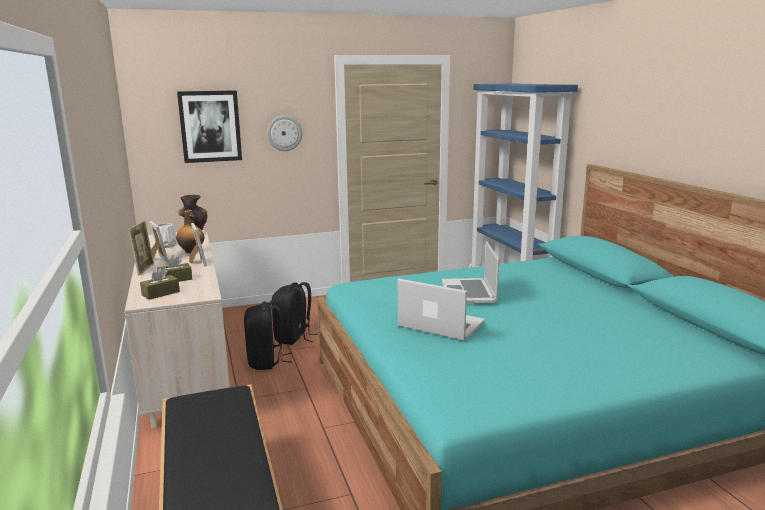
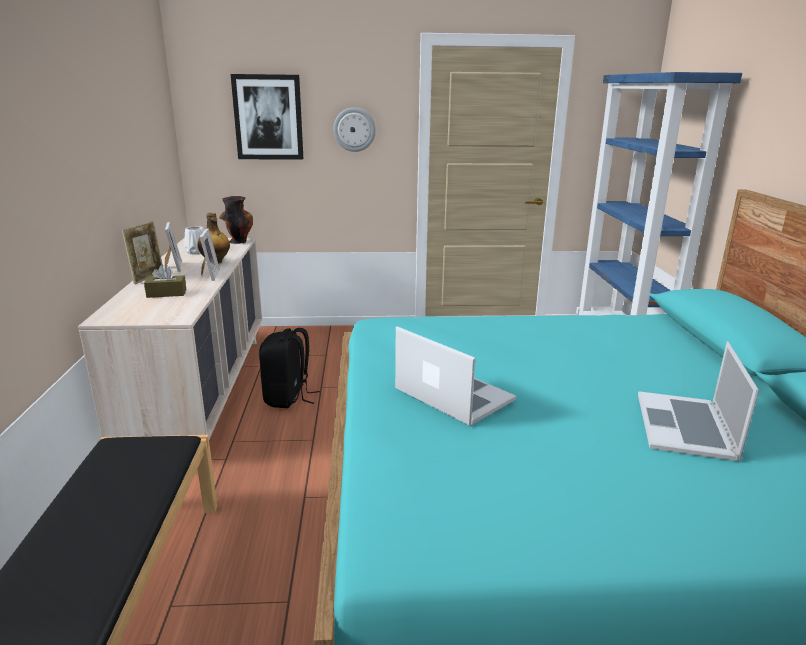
camera: 15 degrees right, 5 degrees up
(160, 293) = (134, 309): brown tissue box -> none
(294, 338) = (333, 373): black backpack -> none
(469, 291) = (519, 351): laptop -> laptop (685, 425)

